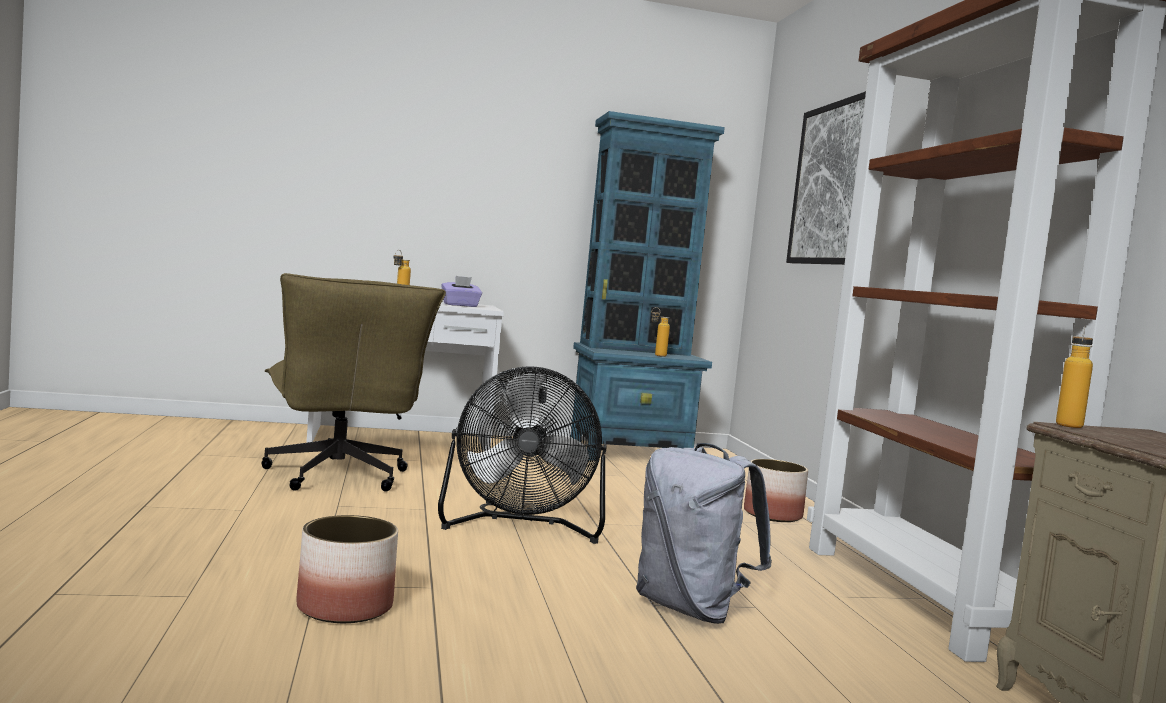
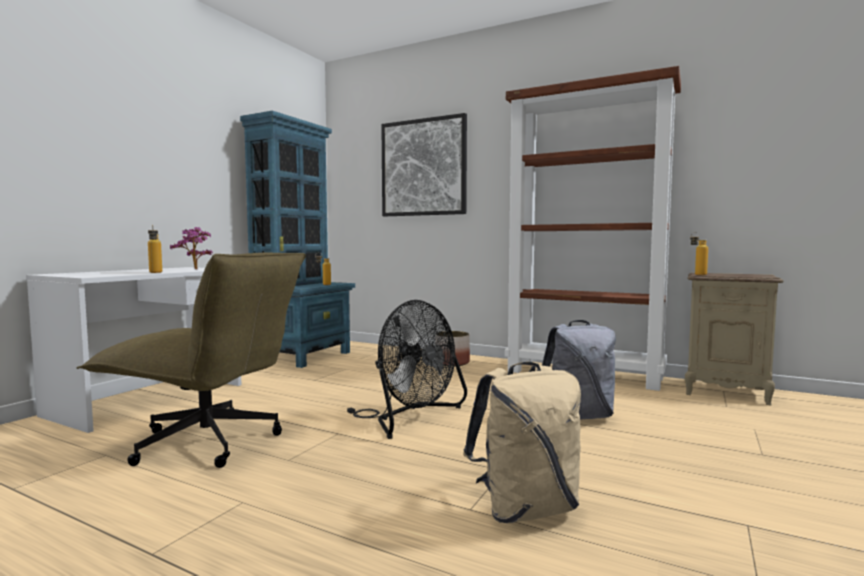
camera: 50 degrees left, 0 degrees up
(345, 607) = (525, 508): planter -> beige backpack
(460, 305) = (195, 269): purple tissue box -> potted plant

